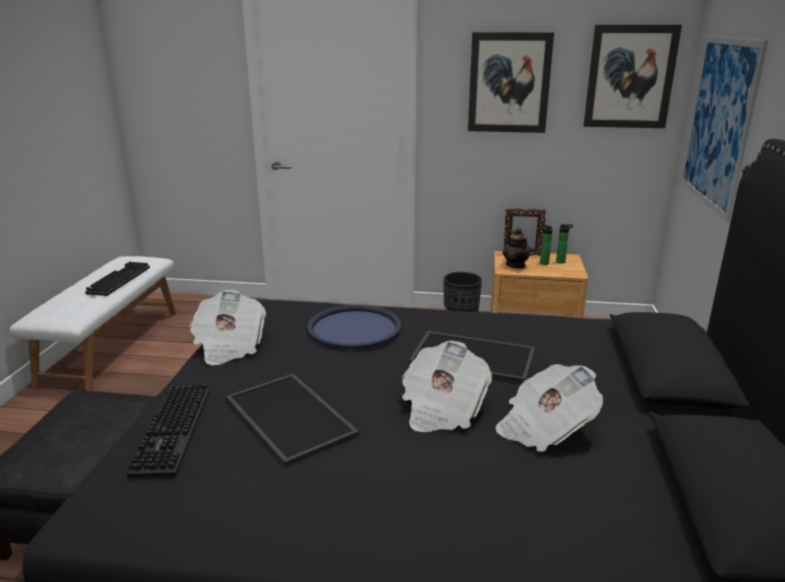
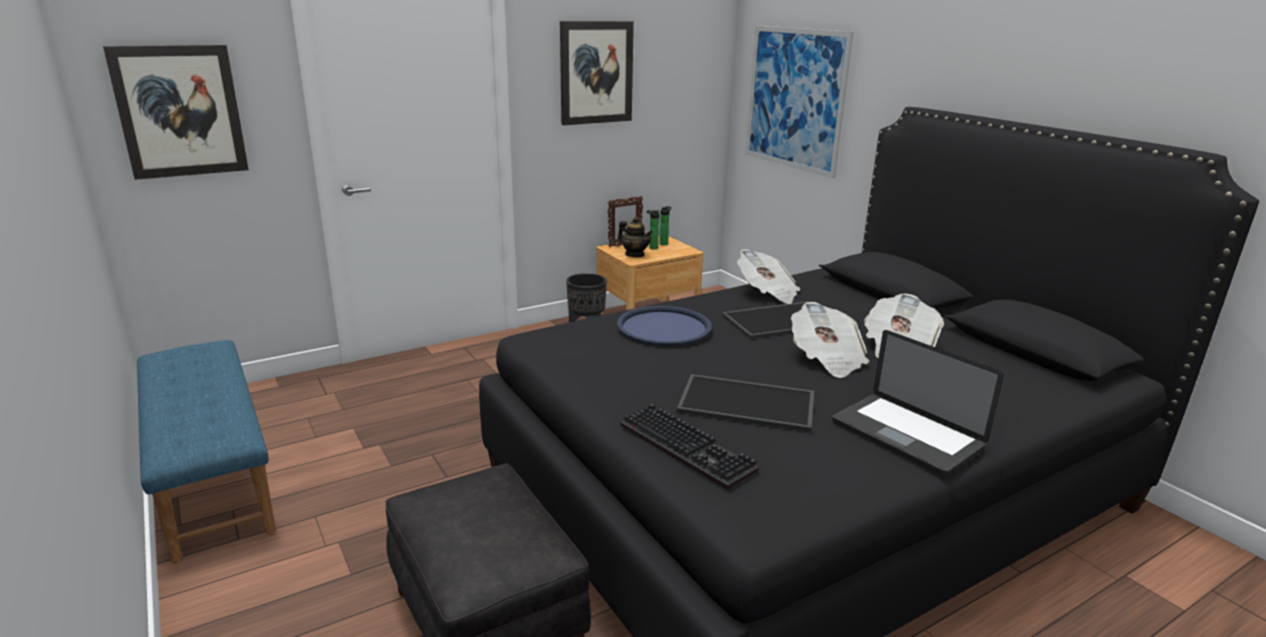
camera: 40 degrees left, 0 degrees up
(111, 346) = (211, 477): white bench -> blue bench
(118, 280) = (213, 378): keyboard -> none
(229, 346) = (587, 375): newspaper -> newspaper (767, 293)
(361, 515) = (906, 435): none -> laptop
(630, 77) = (692, 62): picture -> picture (180, 111)

